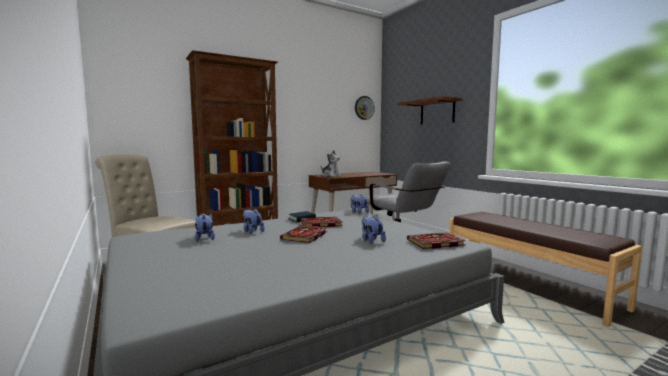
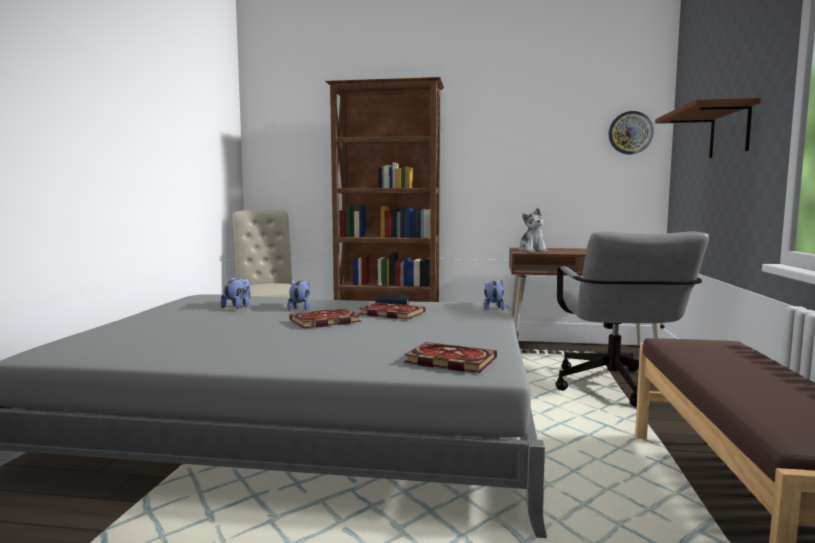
camera: 40 degrees right, 0 degrees up
(371, 240) = (379, 340): plush toy -> none

